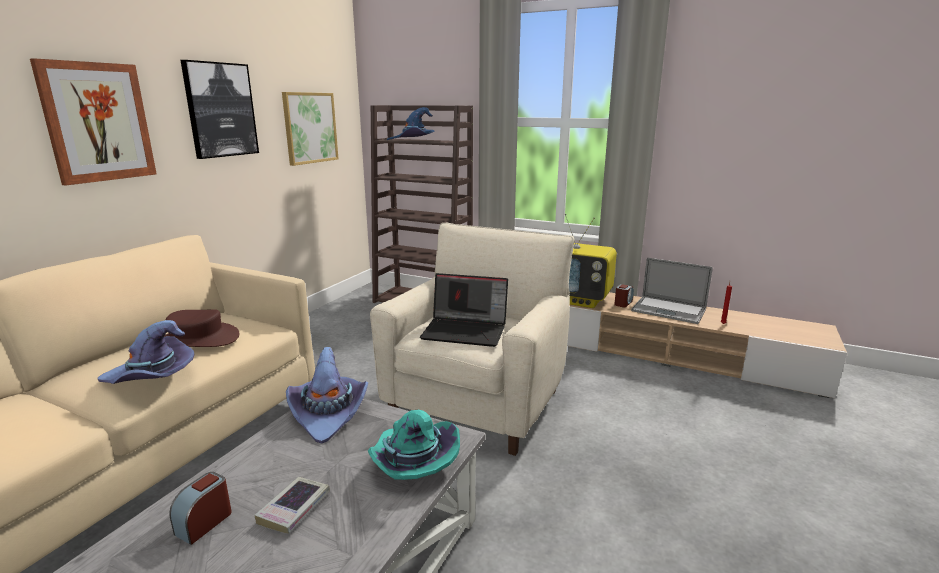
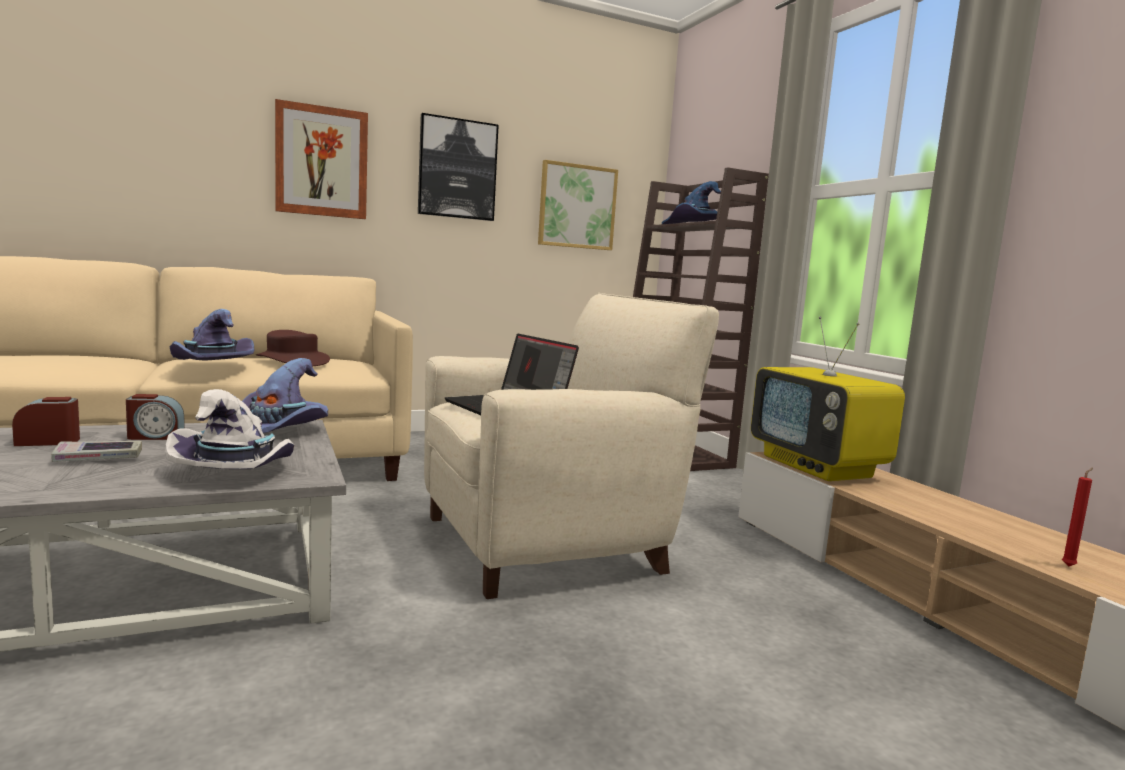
camera: 40 degrees right, 10 degrees down
(412, 461) = (235, 472): turquoise hat -> white hat
(623, 303) = (899, 492): alarm clock -> alarm clock (155, 436)
(668, 310) = (976, 520): laptop -> none

